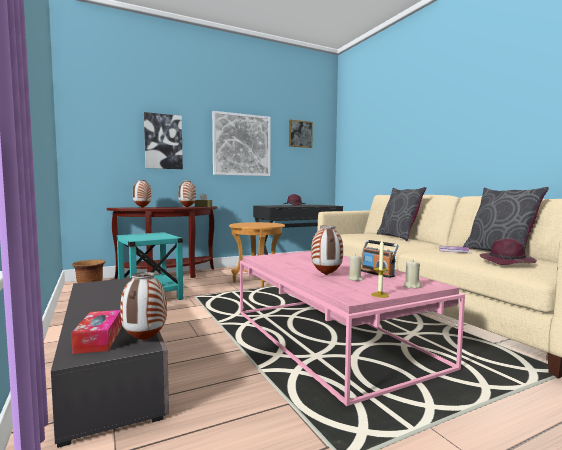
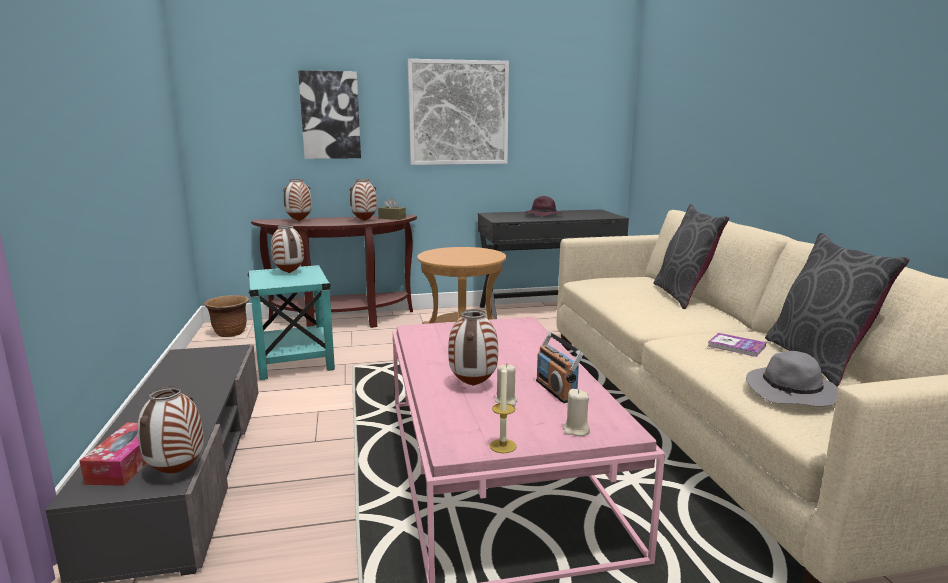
camera: 15 degrees right, 10 degrees up
(148, 235) = (290, 273): none -> vase
(300, 134) = (565, 87): picture -> none
(507, 262) = (792, 393): purple hat -> grey hat

